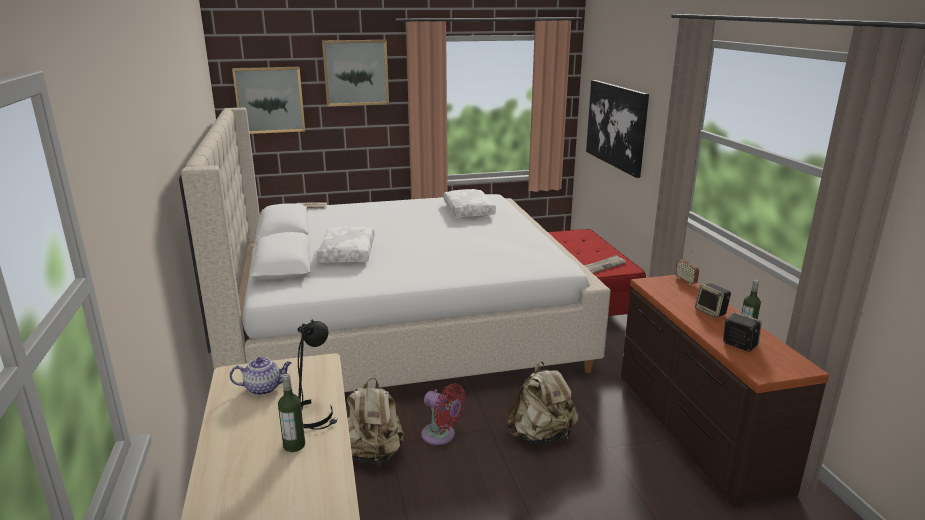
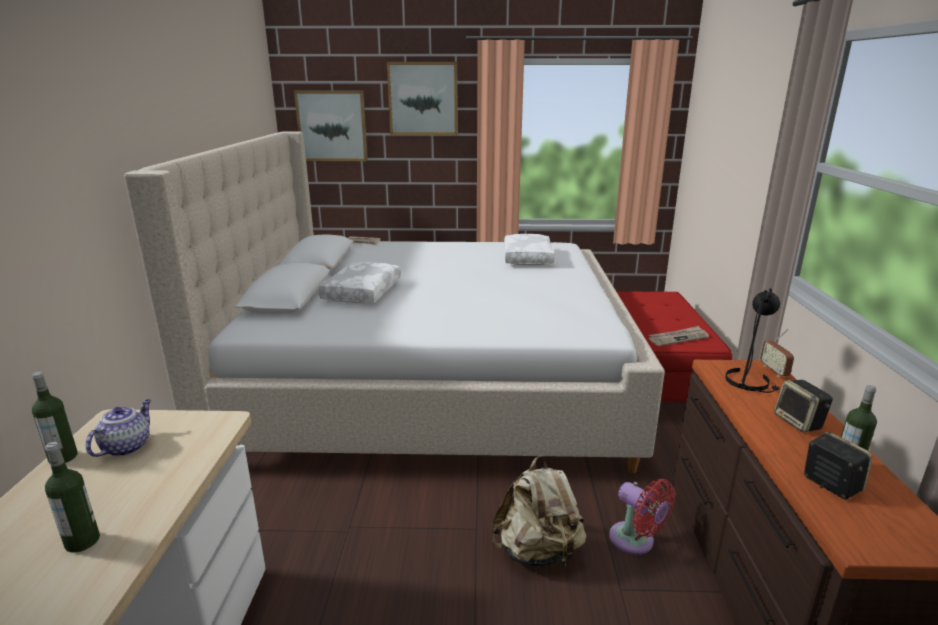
camera: 15 degrees right, 0 degrees up
(220, 402) = (63, 457): none -> bottle
(264, 388) = (127, 446): teapot -> teapot turned 75 degrees counterclockwise
(314, 415) = (146, 498): black table lamp -> black table lamp (750, 381)
(374, 455) = (323, 538): beige backpack -> none
(441, 436) = (413, 527): red fan -> red fan (635, 541)
(616, 125) = (720, 166): picture -> none

